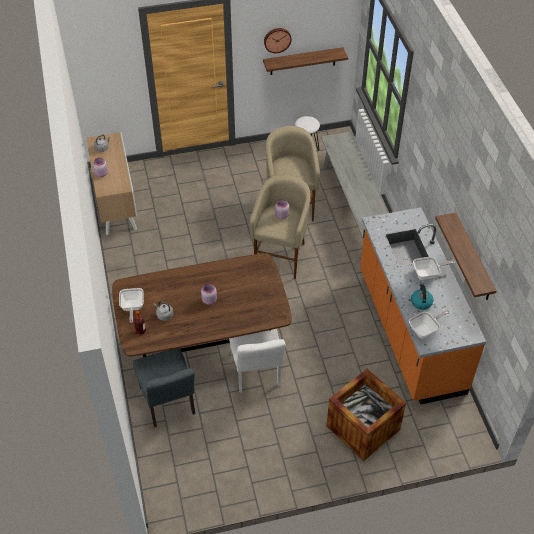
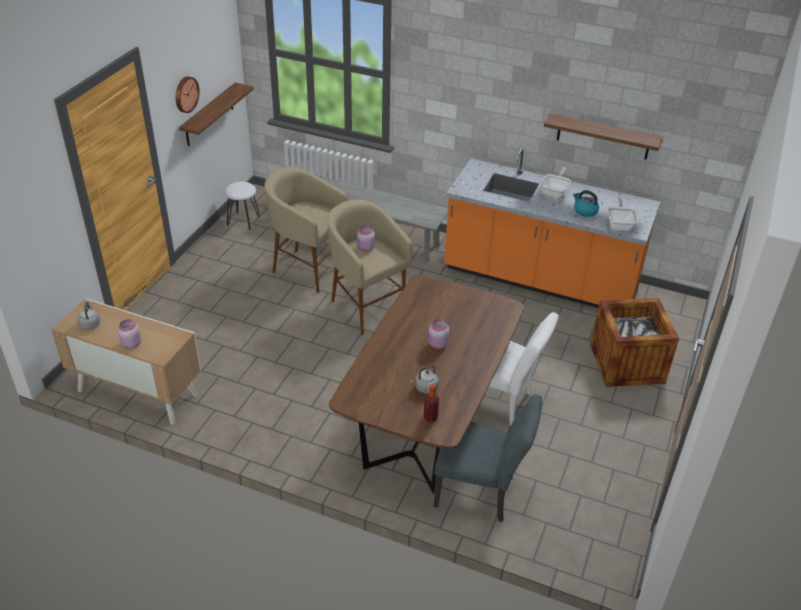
camera: 55 degrees left, 10 degrees down
(132, 308) = (388, 408): frying pan -> none

